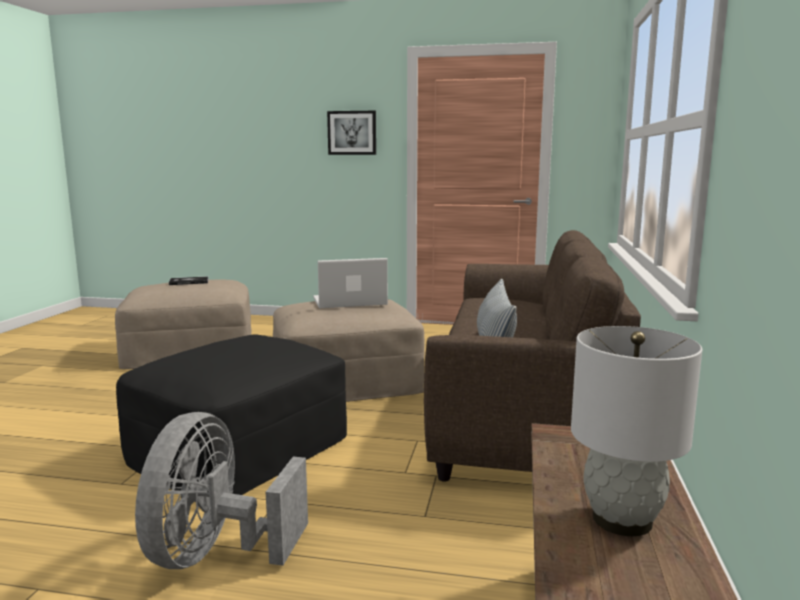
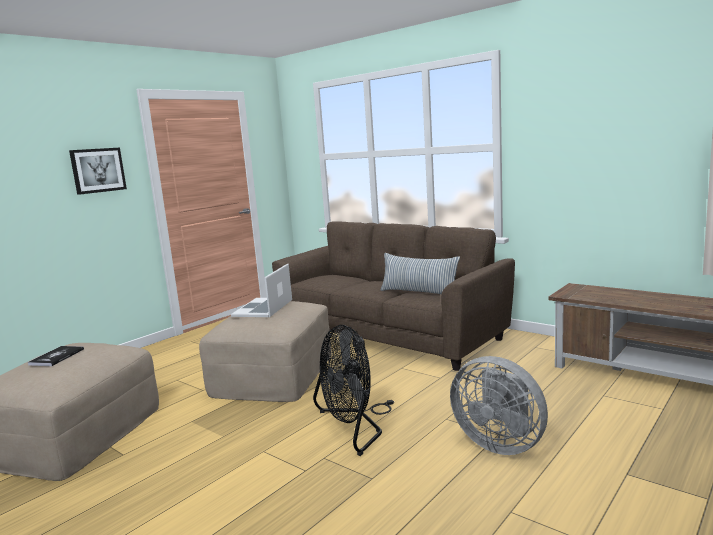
camera: 60 degrees left, 0 degrees up
(240, 448) = (356, 425): black ottoman -> black fan
(621, 519) = (643, 298): white table lamp -> none

